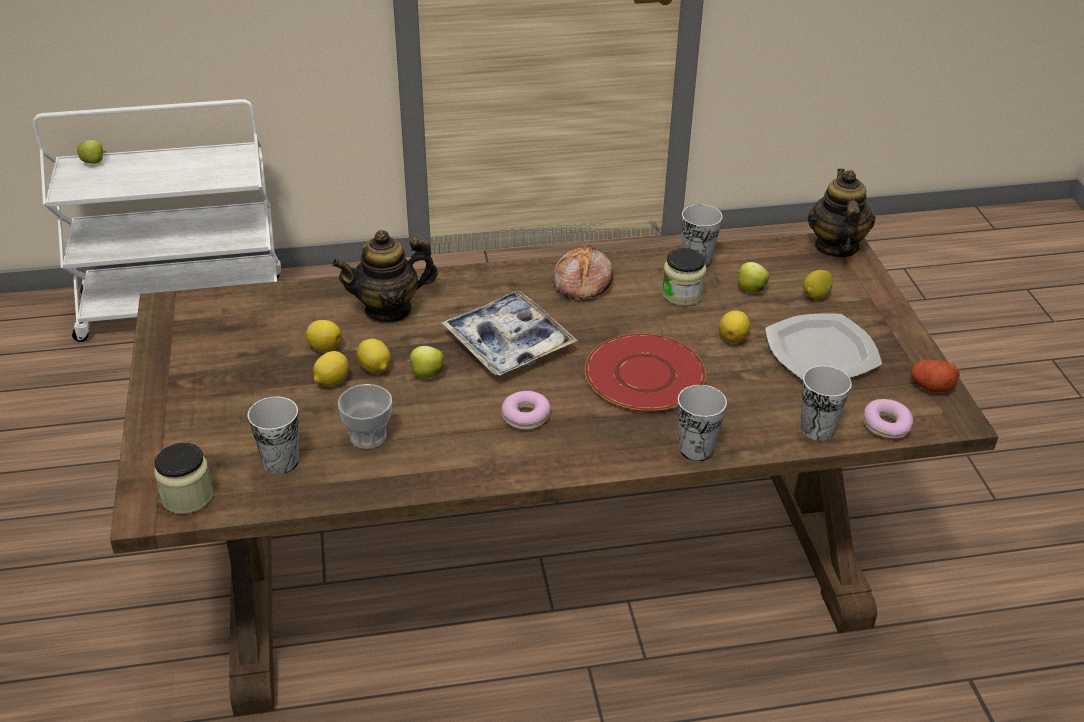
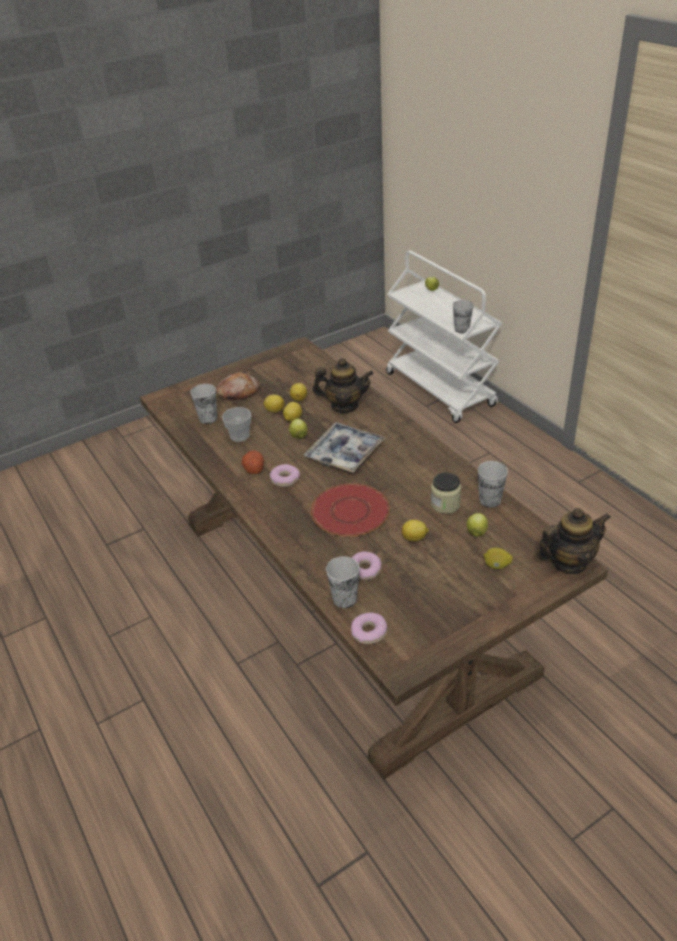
camera: 70 degrees right, 0 degrees up
(187, 497) = (173, 404): jar -> none
(388, 310) = (344, 406): teapot -> teapot turned 135 degrees clockwise
(581, 283) = (423, 461): bread -> bread (238, 392)
(696, 449) = (294, 550): cup -> cup (461, 329)
(770, 396) = (365, 570): none -> donut
(820, 351) = (430, 582): plate -> none
(931, 386) = (429, 648): potato -> potato (253, 468)

